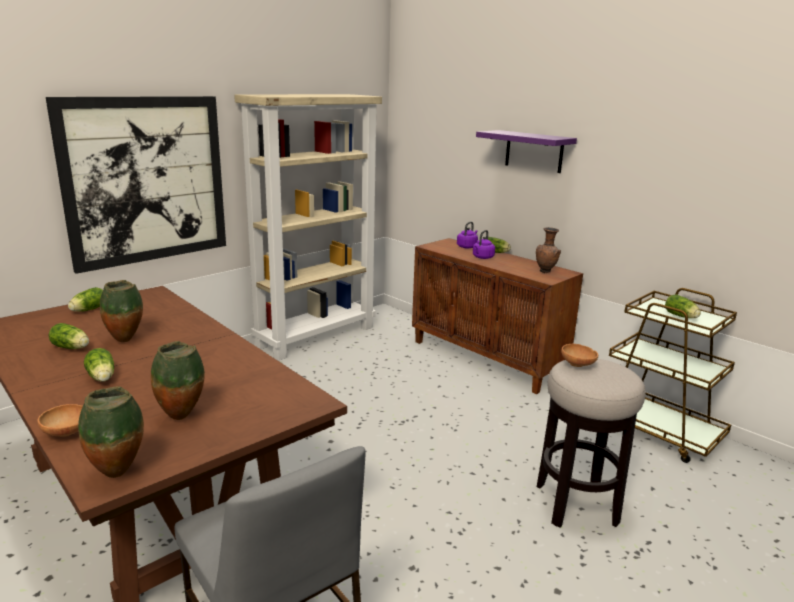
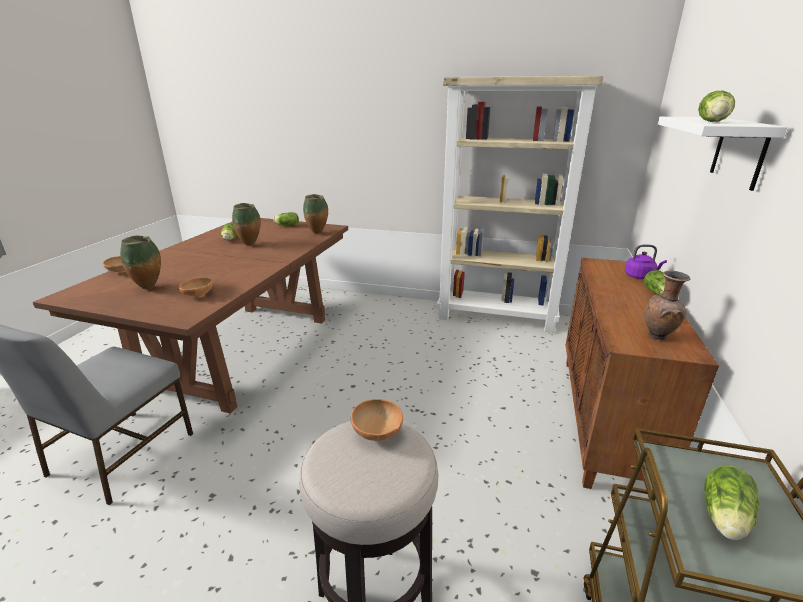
camera: 60 degrees right, 5 degrees up
(102, 378) = (194, 256): lettuce -> lettuce (713, 122)
(119, 473) = (74, 296): vase -> vase (318, 233)
(146, 180) = (371, 147): picture -> none
(257, 390) = (198, 295): none -> brown bowl
(482, 257) = (621, 291): purple kettle -> none
(534, 151) = (739, 151): purple shelf -> white shelf

